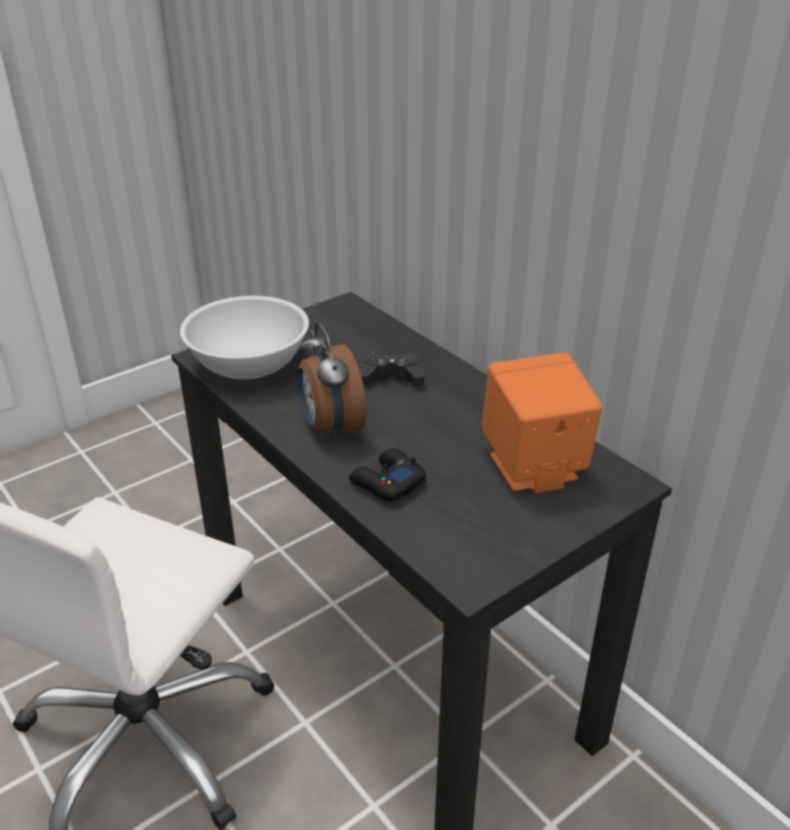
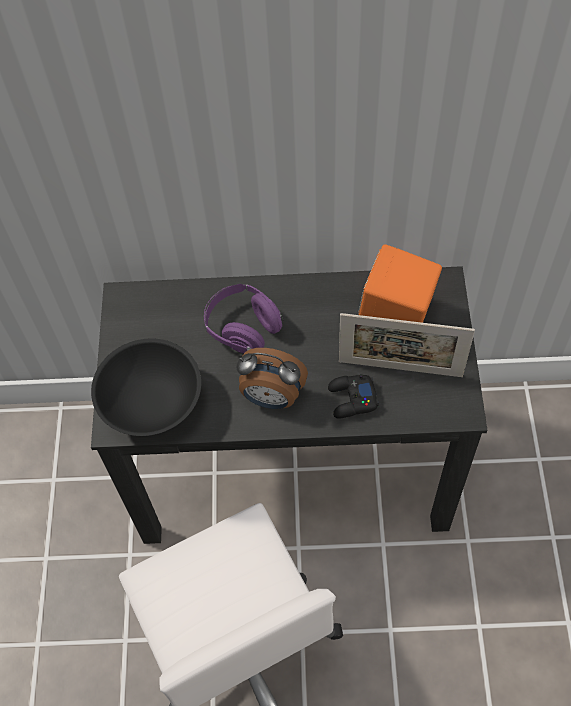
camera: 50 degrees left, 25 degrees up
(248, 365) = (152, 404): white bowl -> black bowl
(391, 377) = (243, 329): black game controller -> purple headphones
(469, 500) = (400, 368): none -> picture frame

